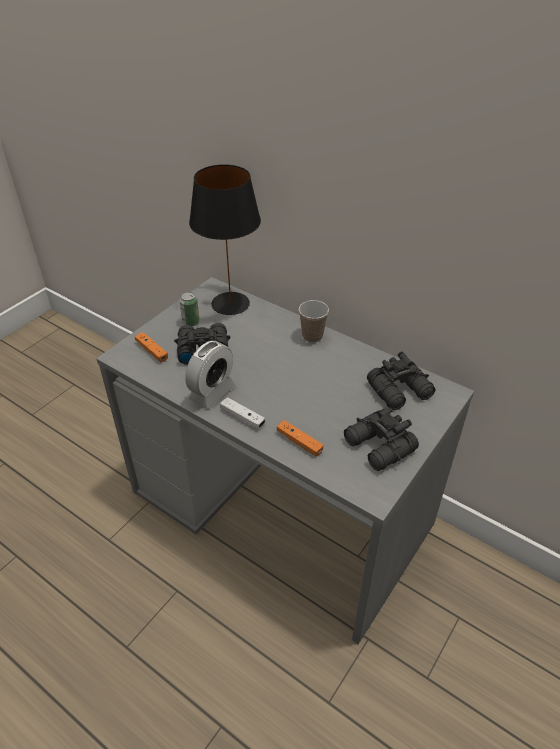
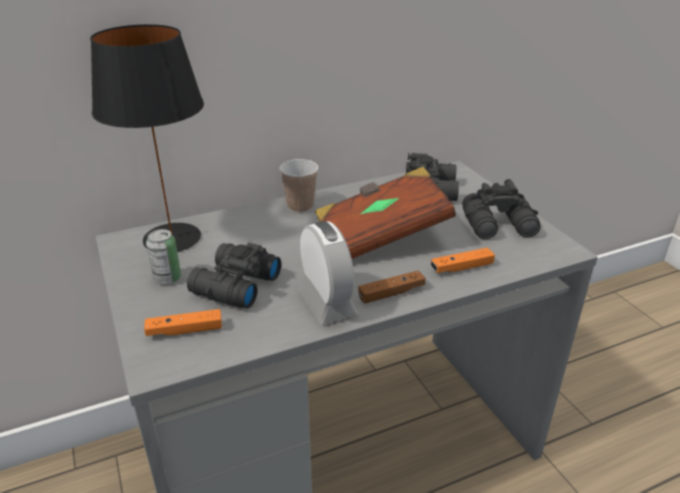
camera: 60 degrees left, 10 degrees down
(242, 417) = (391, 293): white game controller -> brown game controller
(307, 388) = (381, 236): none -> brown book

